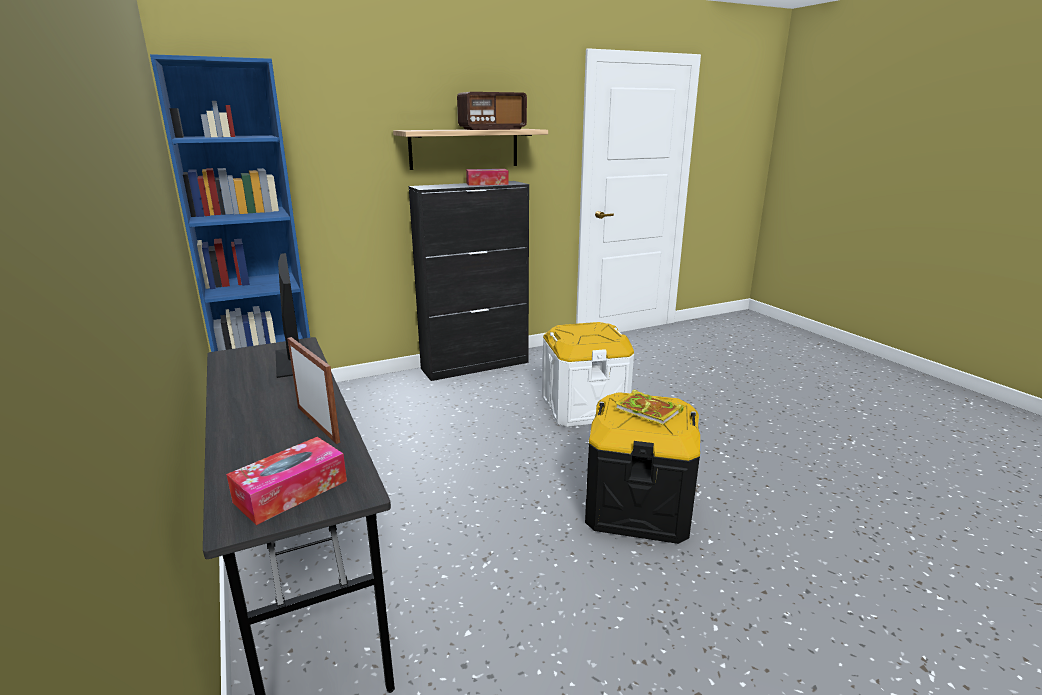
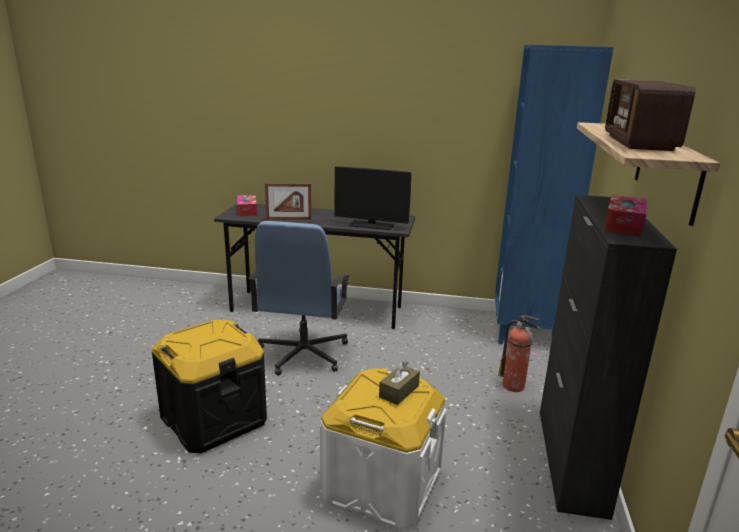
camera: 125 degrees right, 0 degrees up
(400, 395) = (514, 386): none -> fire extinguisher
(460, 519) = (302, 354): none -> blue office chair
(577, 330) = (399, 391): none -> brown tissue box
(649, 411) = (205, 340): book -> none

